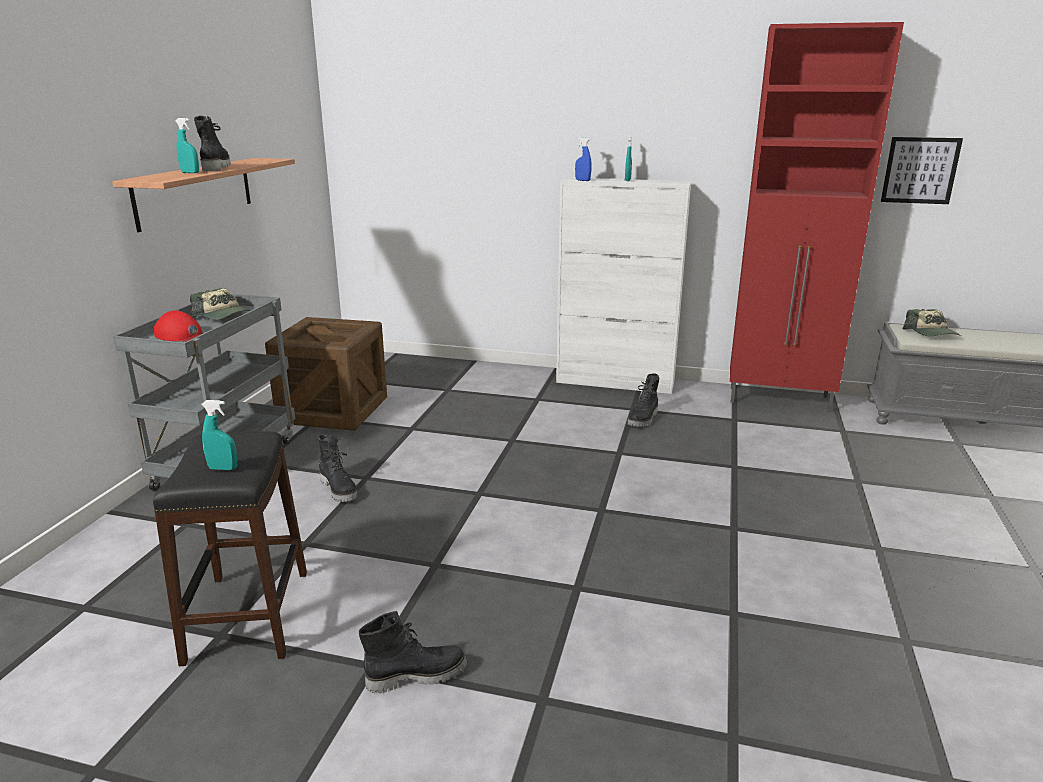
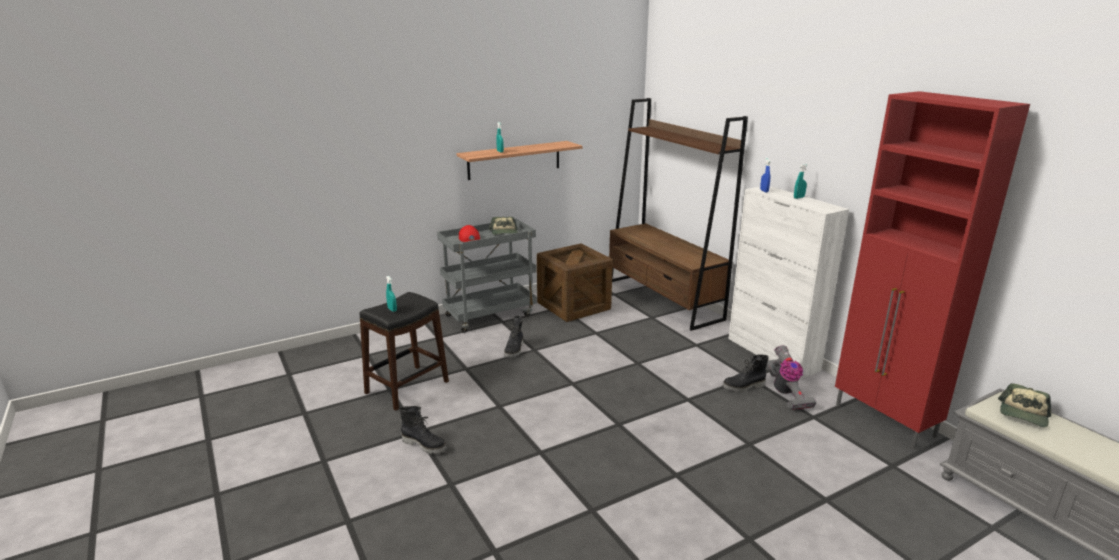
camera: 45 degrees right, 0 degrees up
(215, 168) = (522, 148): black boot -> none
(430, 368) = (663, 300): none -> brown bookcase
(683, 410) = (786, 393): none -> vacuum cleaner
(920, 170) = (1052, 249): picture -> none

